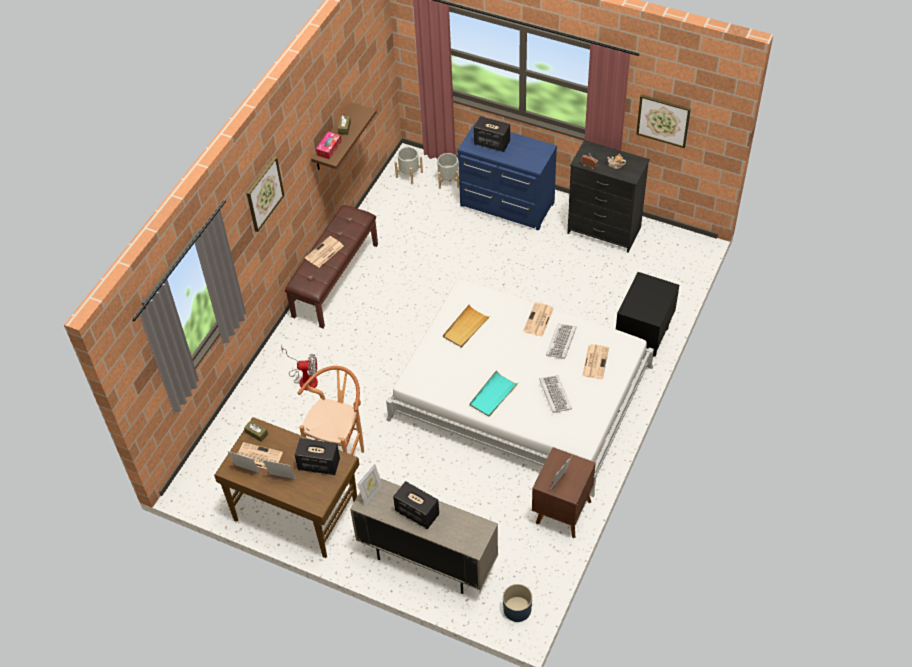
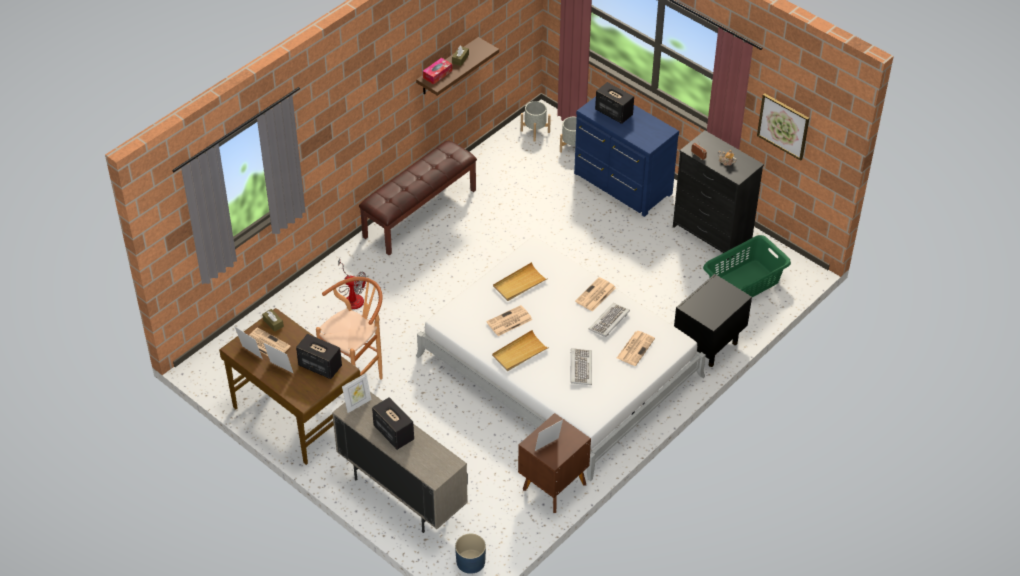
camera: 15 degrees right, 5 degrees down
(264, 193) = (352, 98): picture -> none
(324, 252) = (410, 179): newspaper -> newspaper (509, 321)
(493, 395) = (519, 353): turquoise tray -> beige tray
(650, 270) = (743, 283): none -> green laundry basket

